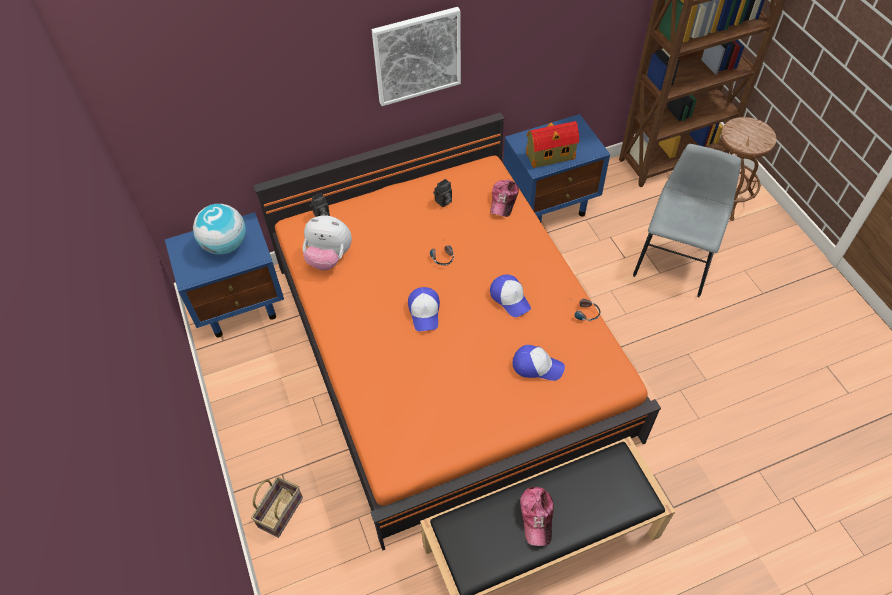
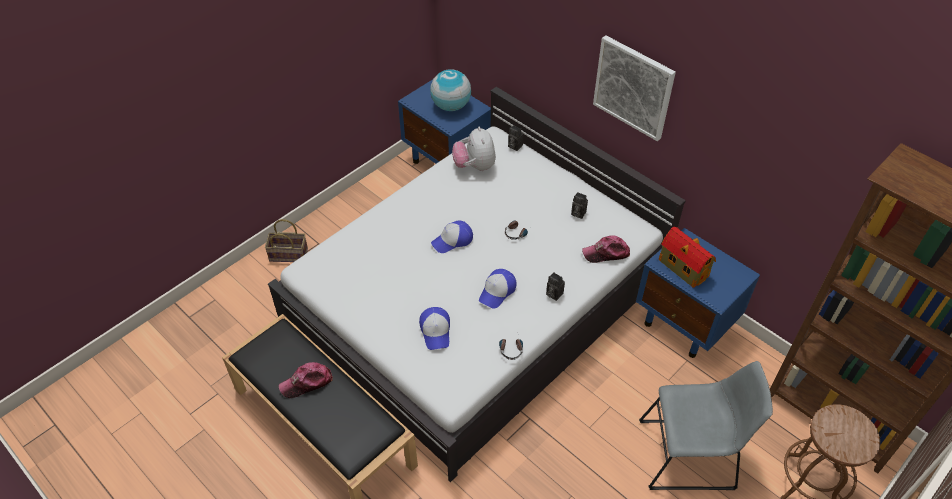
camera: 65 degrees right, 5 degrees down
(447, 347) = (477, 301): orange bed -> white bed
(533, 257) = (553, 294): none -> camera

